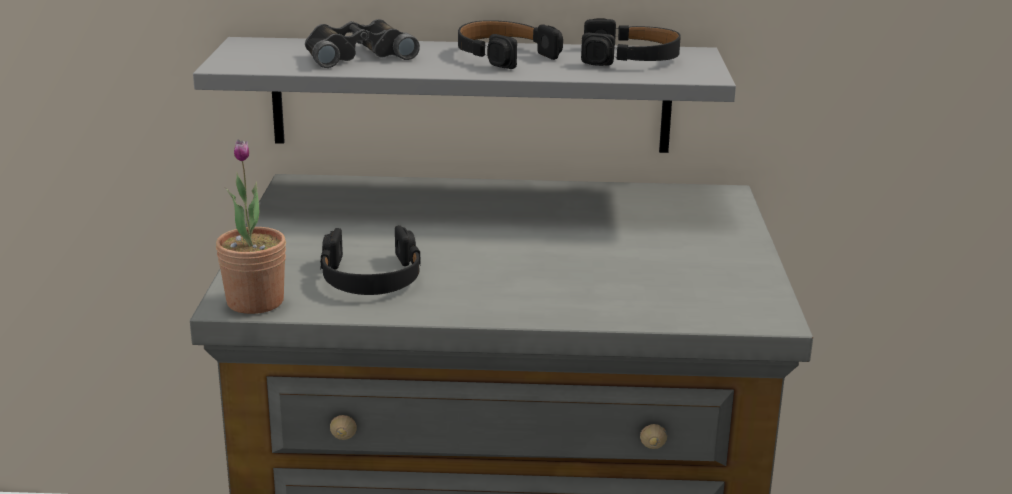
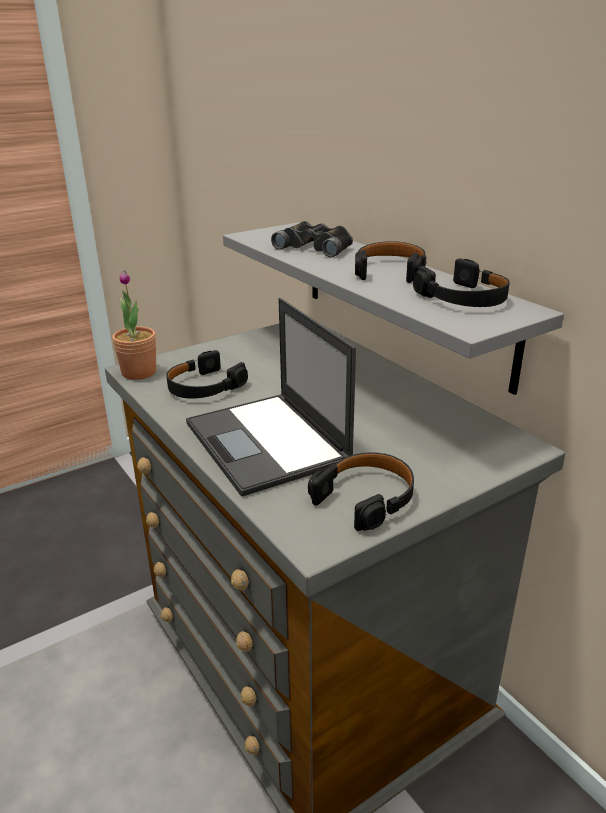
camera: 55 degrees right, 5 degrees up
(562, 284) = (268, 443): none -> laptop
(723, 275) = (366, 497): none -> black headphones

